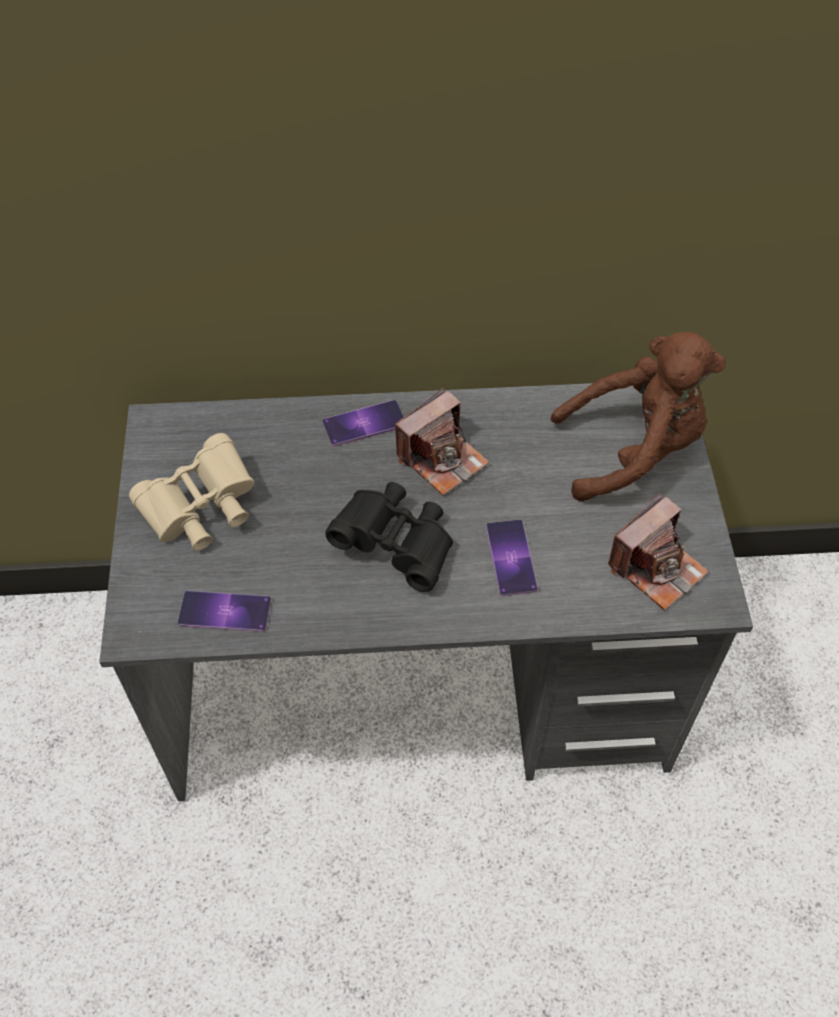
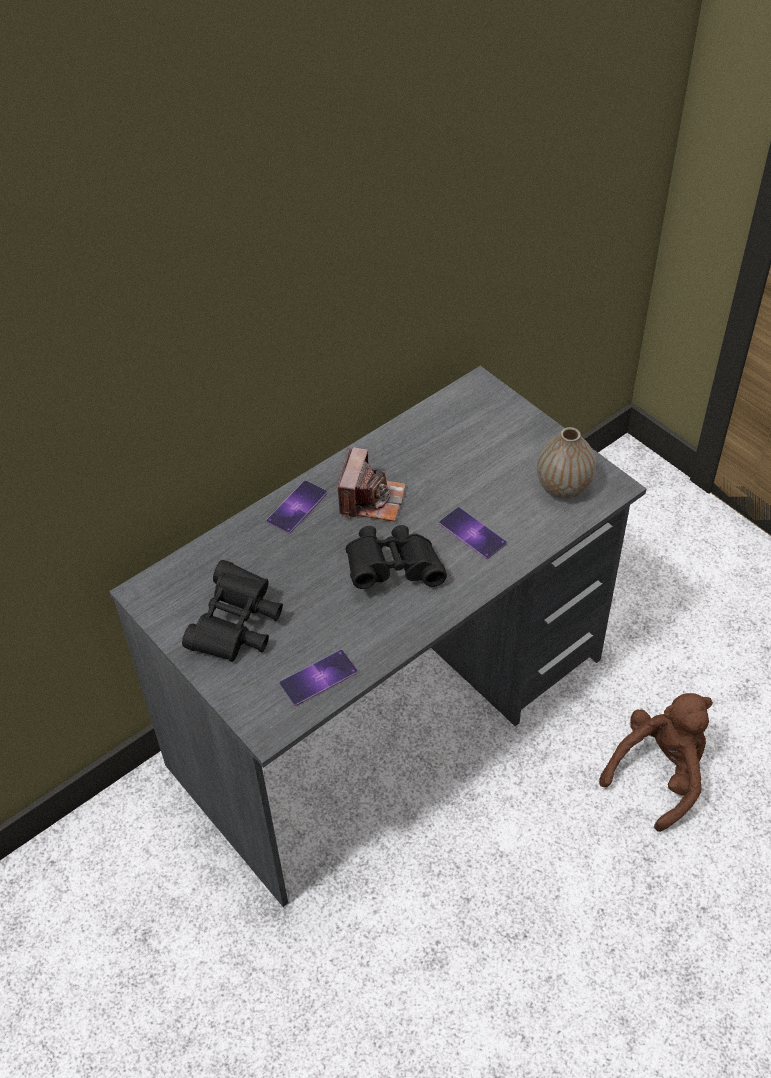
camera: 35 degrees left, 5 degrees down
(201, 510) = (237, 627): beige binoculars -> black binoculars
(633, 450) = (487, 427): brown plush toy -> brown plush toy (659, 774)
(656, 567) = (563, 487): camera -> vase

